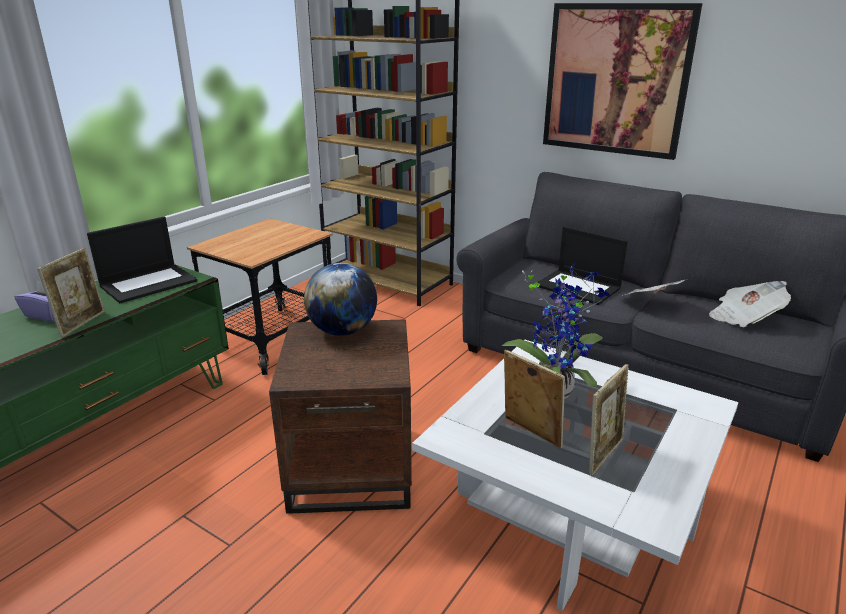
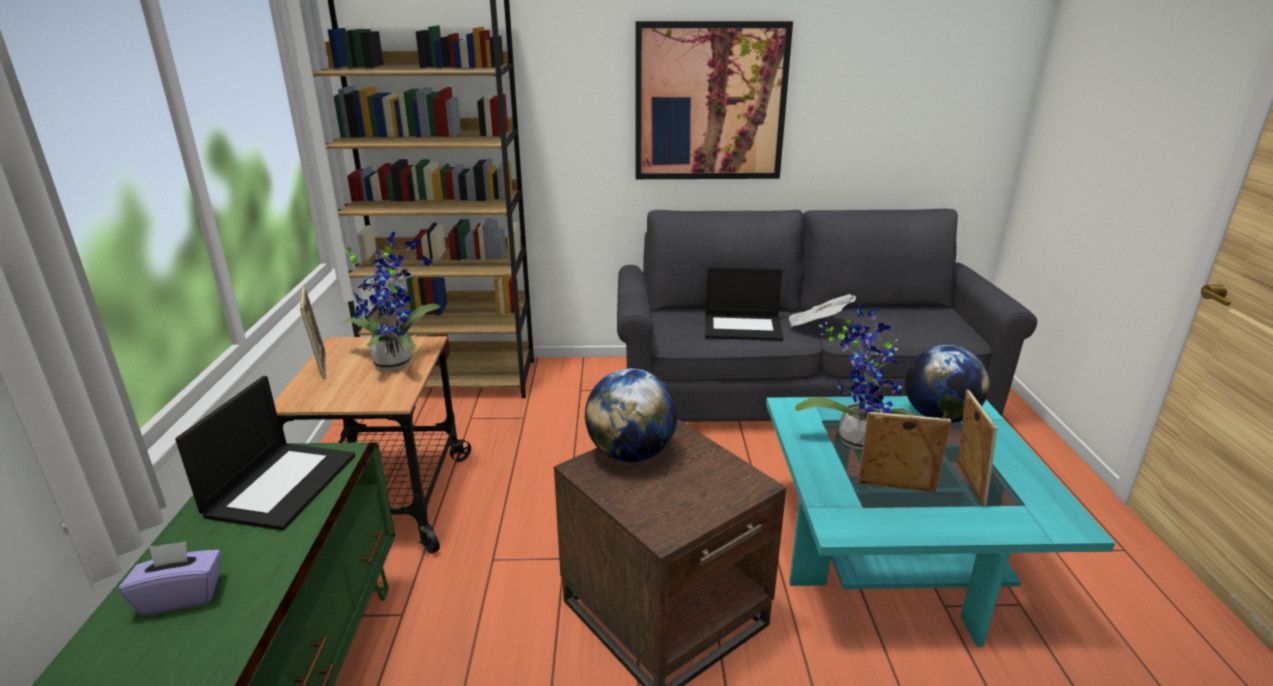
camera: 35 degrees left, 0 degrees up
(82, 323) = (268, 584): picture frame -> picture frame (321, 365)
(284, 239) = (396, 361): none -> potted plant
(570, 514) = (895, 556): white coffee table -> turquoise coffee table
(659, 402) = (939, 417): none -> globe
(744, 317) = (895, 318): newspaper -> none

